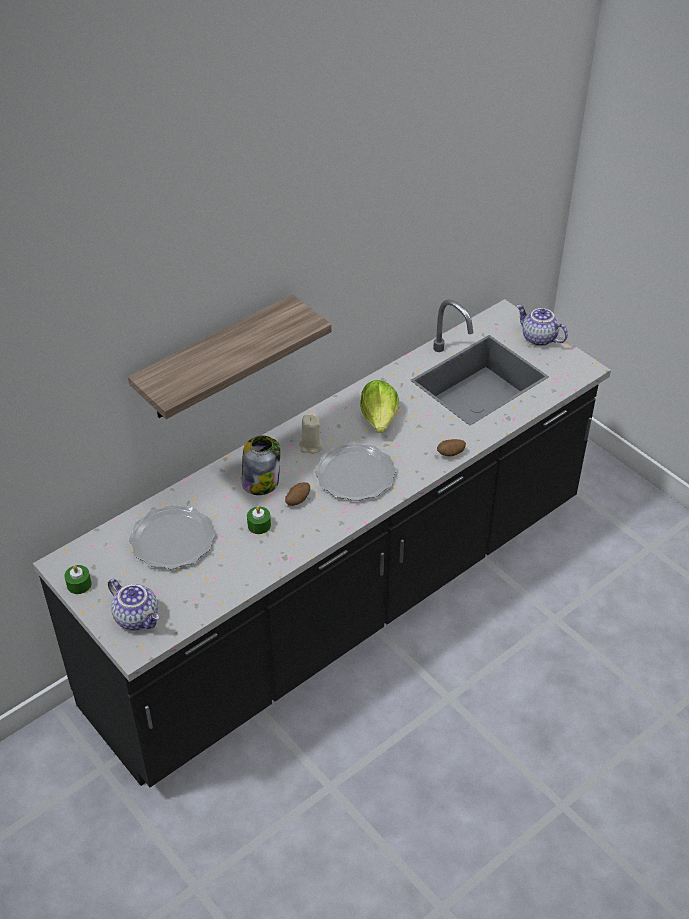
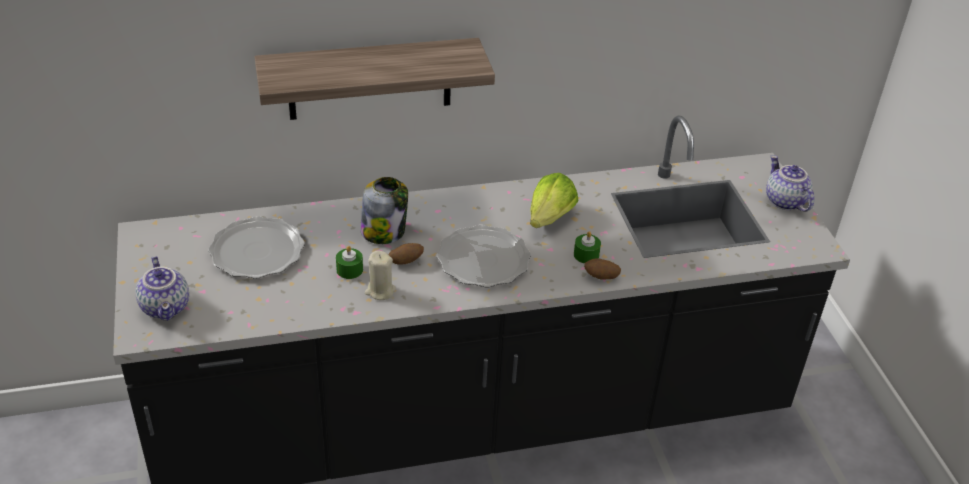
camera: 25 degrees right, 5 degrees down
(79, 584) = (141, 257): green candle -> green candle (586, 255)
(311, 446) = (459, 217): beige candle -> beige candle (380, 291)

